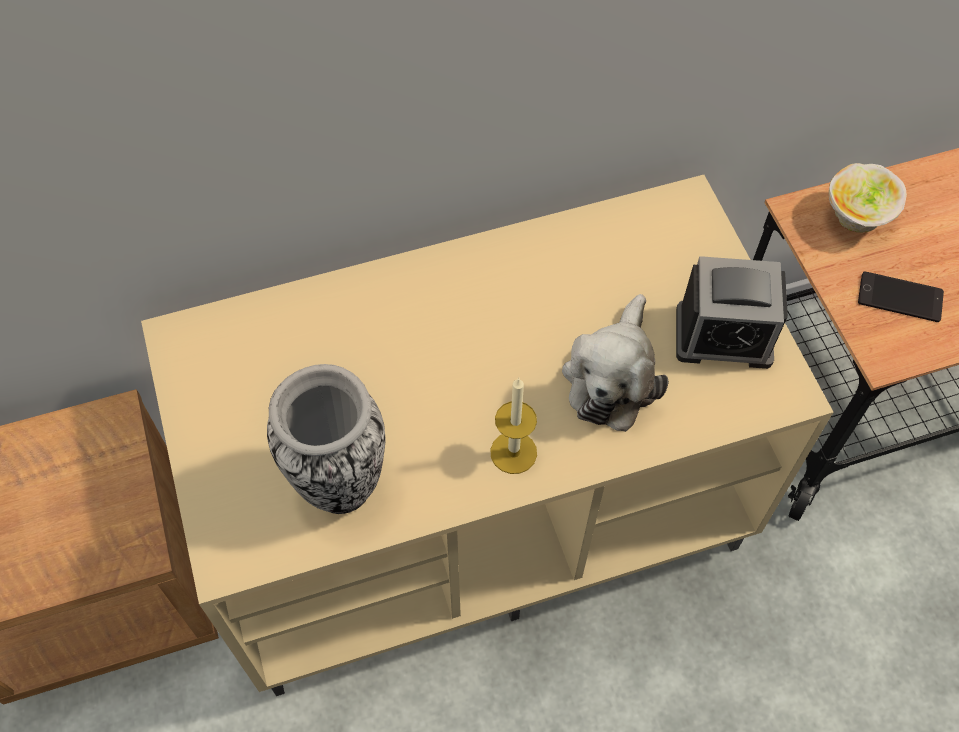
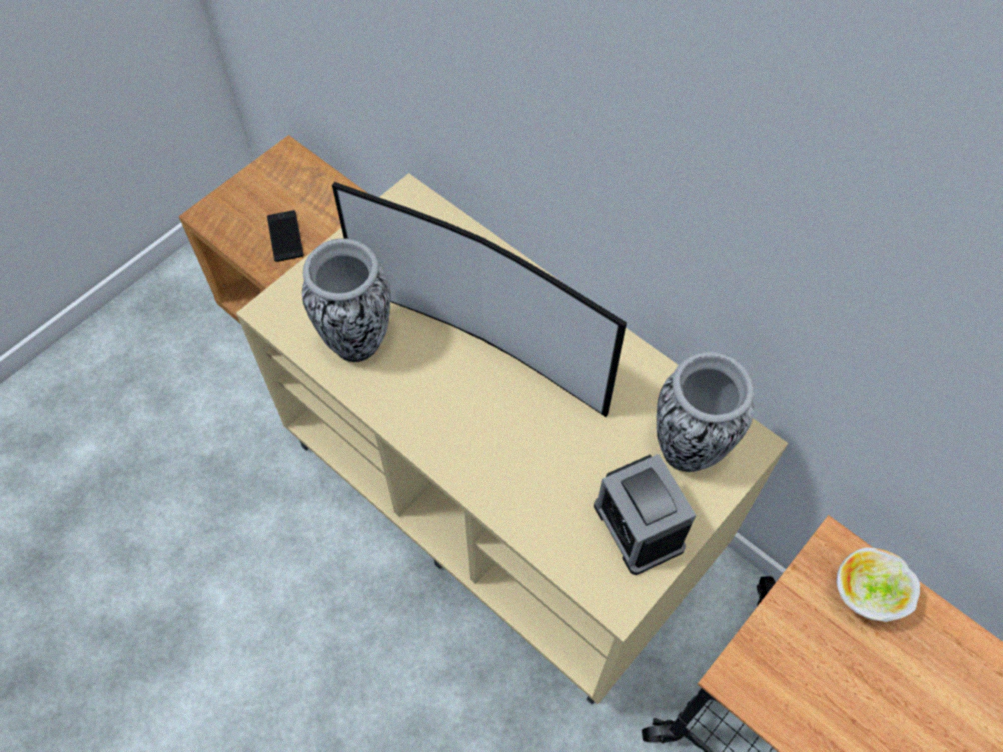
camera: 60 degrees right, 0 degrees up
(424, 360) = (483, 340): none -> television
(513, 452) = (444, 431): candle -> none
(612, 377) = (548, 465): plush toy -> none
(665, 252) = (688, 449): none -> vase
(900, 297) = (808, 669): phone -> phone (285, 236)

